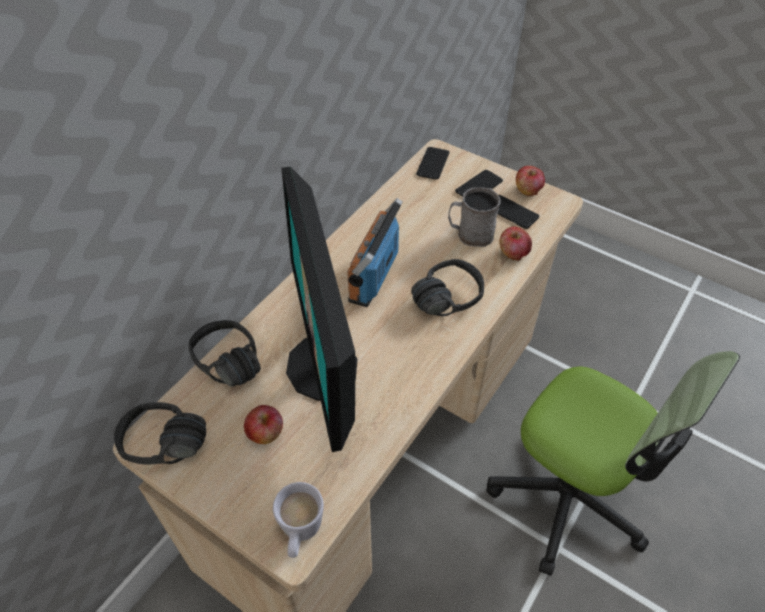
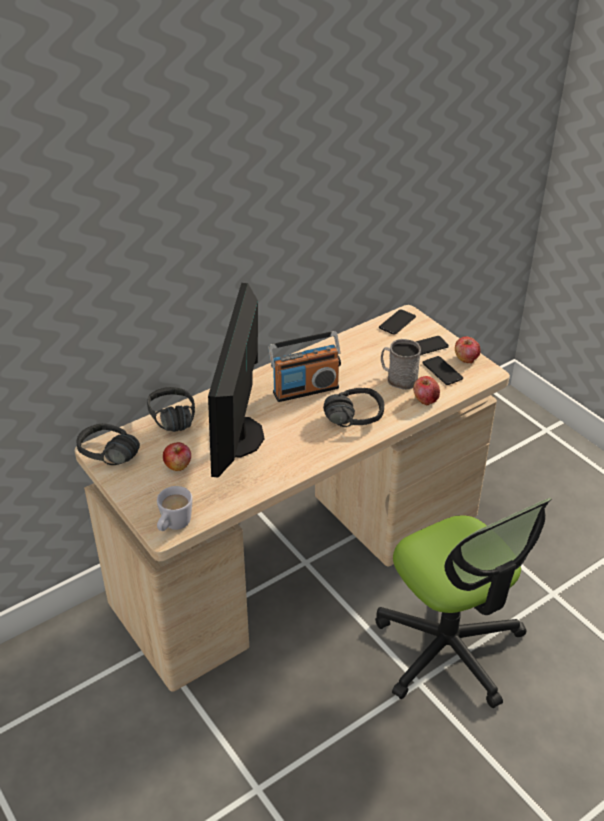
camera: 20 degrees right, 10 degrees down
(373, 276) = (305, 389): radio -> radio turned 150 degrees counterclockwise

